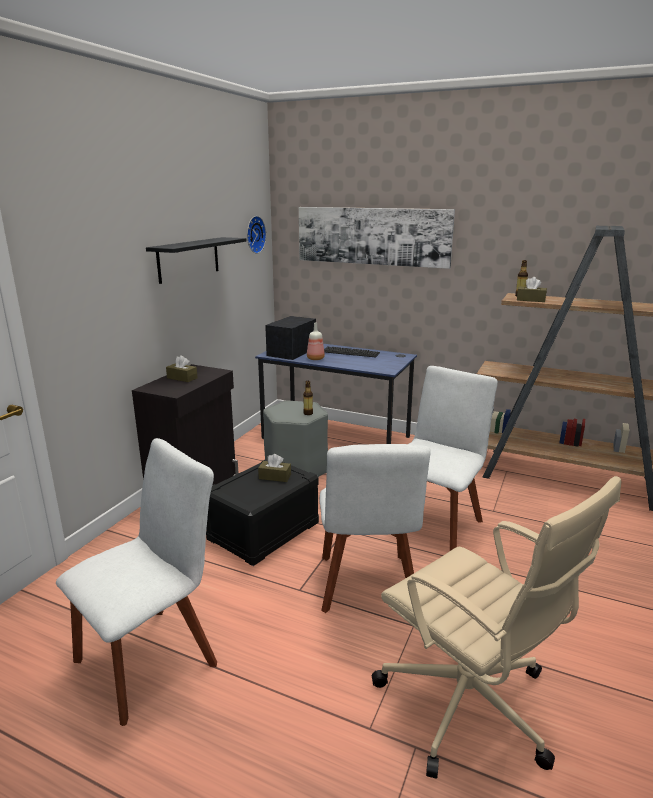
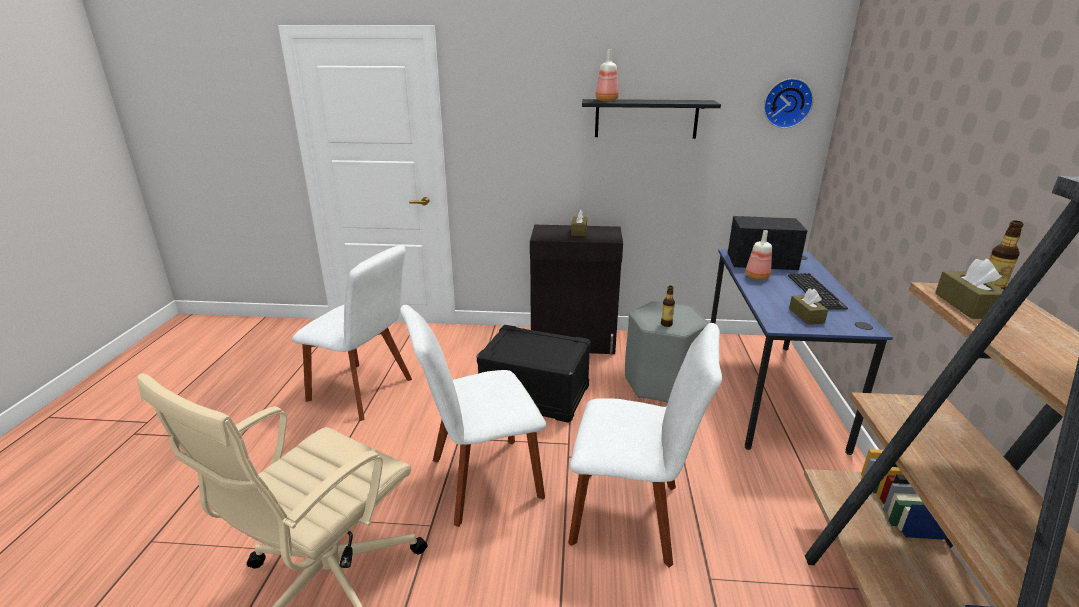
camera: 70 degrees right, 5 degrees up
(175, 245) = (607, 100): none -> bottle
(275, 477) = (550, 351): brown tissue box -> brown tissue box (806, 316)
(372, 236) = (910, 126): picture -> none

